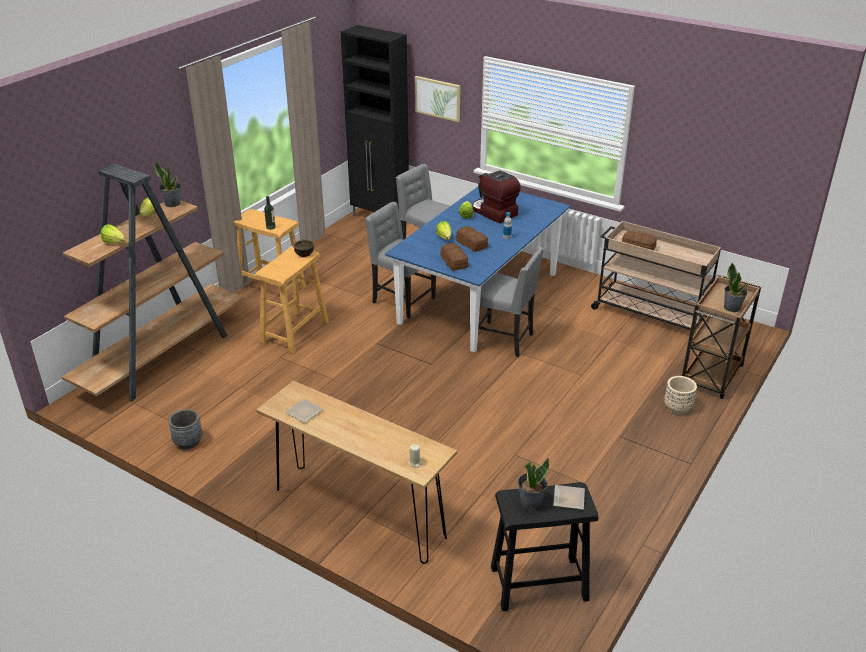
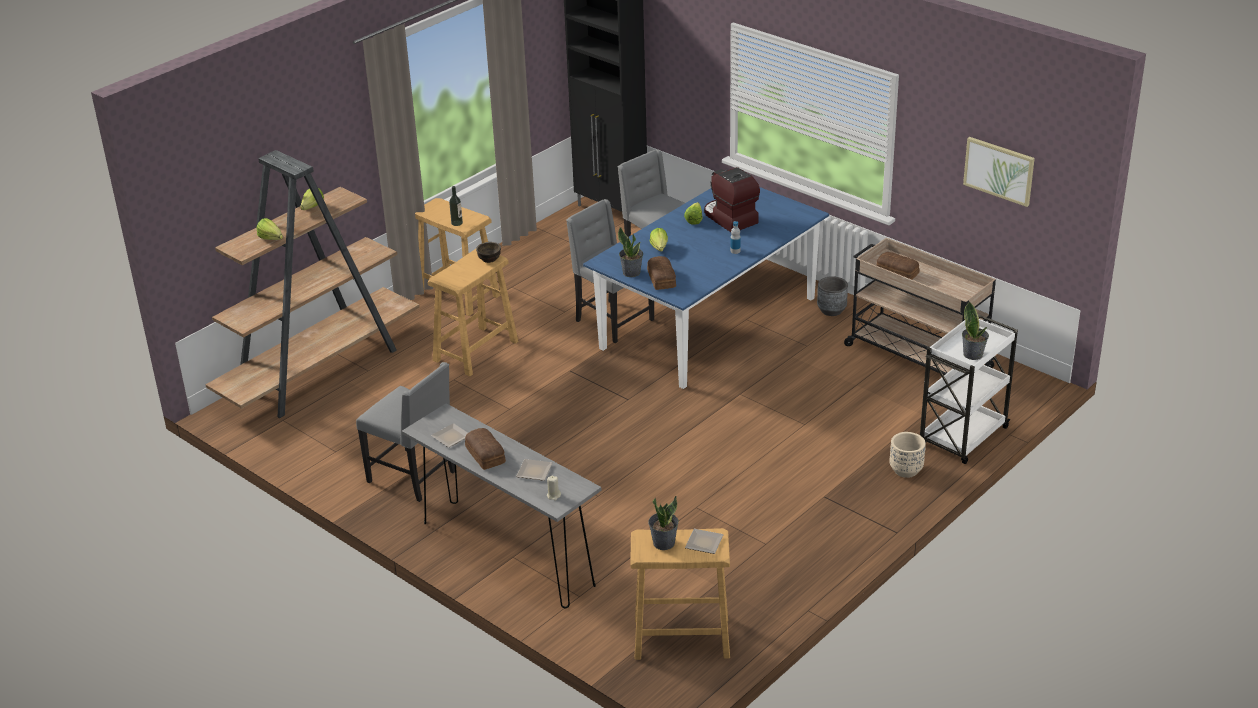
camera: 10 degrees right, 0 degrees up
(172, 203) = (339, 194): potted plant -> potted plant (631, 272)
(188, 442) = (336, 467): grey planter -> grey planter (831, 310)
(359, 513) = (507, 554): brown console table -> grey console table
(391, 440) = (535, 472): none -> plate
(438, 98) = (680, 67): picture -> picture (999, 170)
(471, 243) = (690, 257): bread -> bread (485, 454)
(503, 340) = (723, 377): grey chair -> grey chair (414, 477)
(539, 583) = (682, 637): black stool -> beige stool
(711, 376) = (962, 437): brown cart -> white cart

